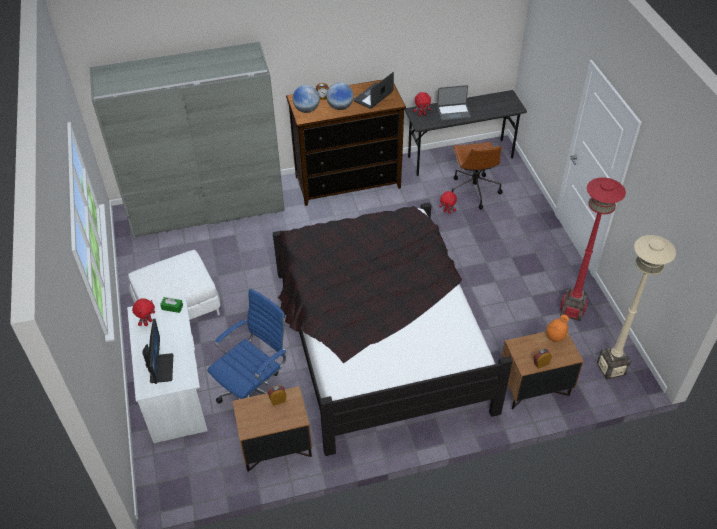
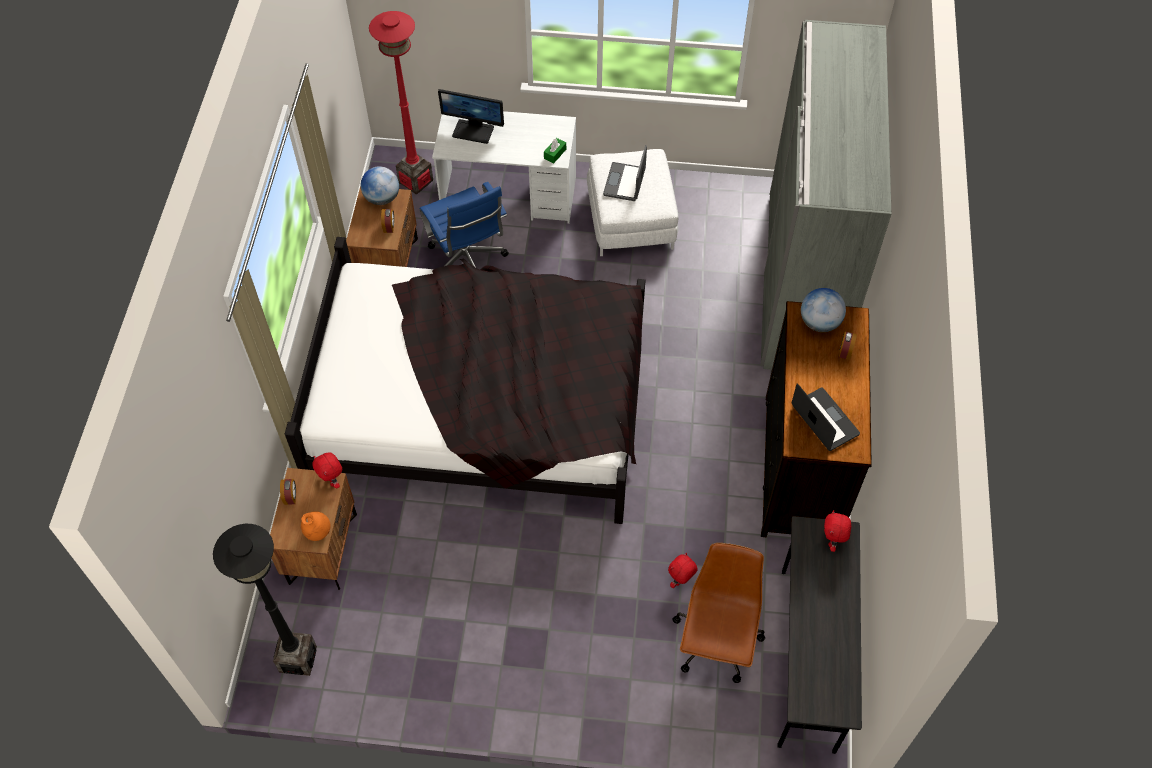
camera: 110 degrees right, 10 degrees up
(148, 322) = (543, 130): red plush toy -> red plush toy (332, 481)
(340, 107) = (811, 367): globe -> globe (382, 198)
(453, 112) = (822, 594): laptop -> laptop (625, 182)
(473, 190) = (716, 643): brown office chair -> brown office chair turned 90 degrees clockwise
(572, 311) = (412, 661): red floor lamp -> red floor lamp (415, 181)
(611, 368) = (297, 659): beige floor lamp -> black floor lamp

